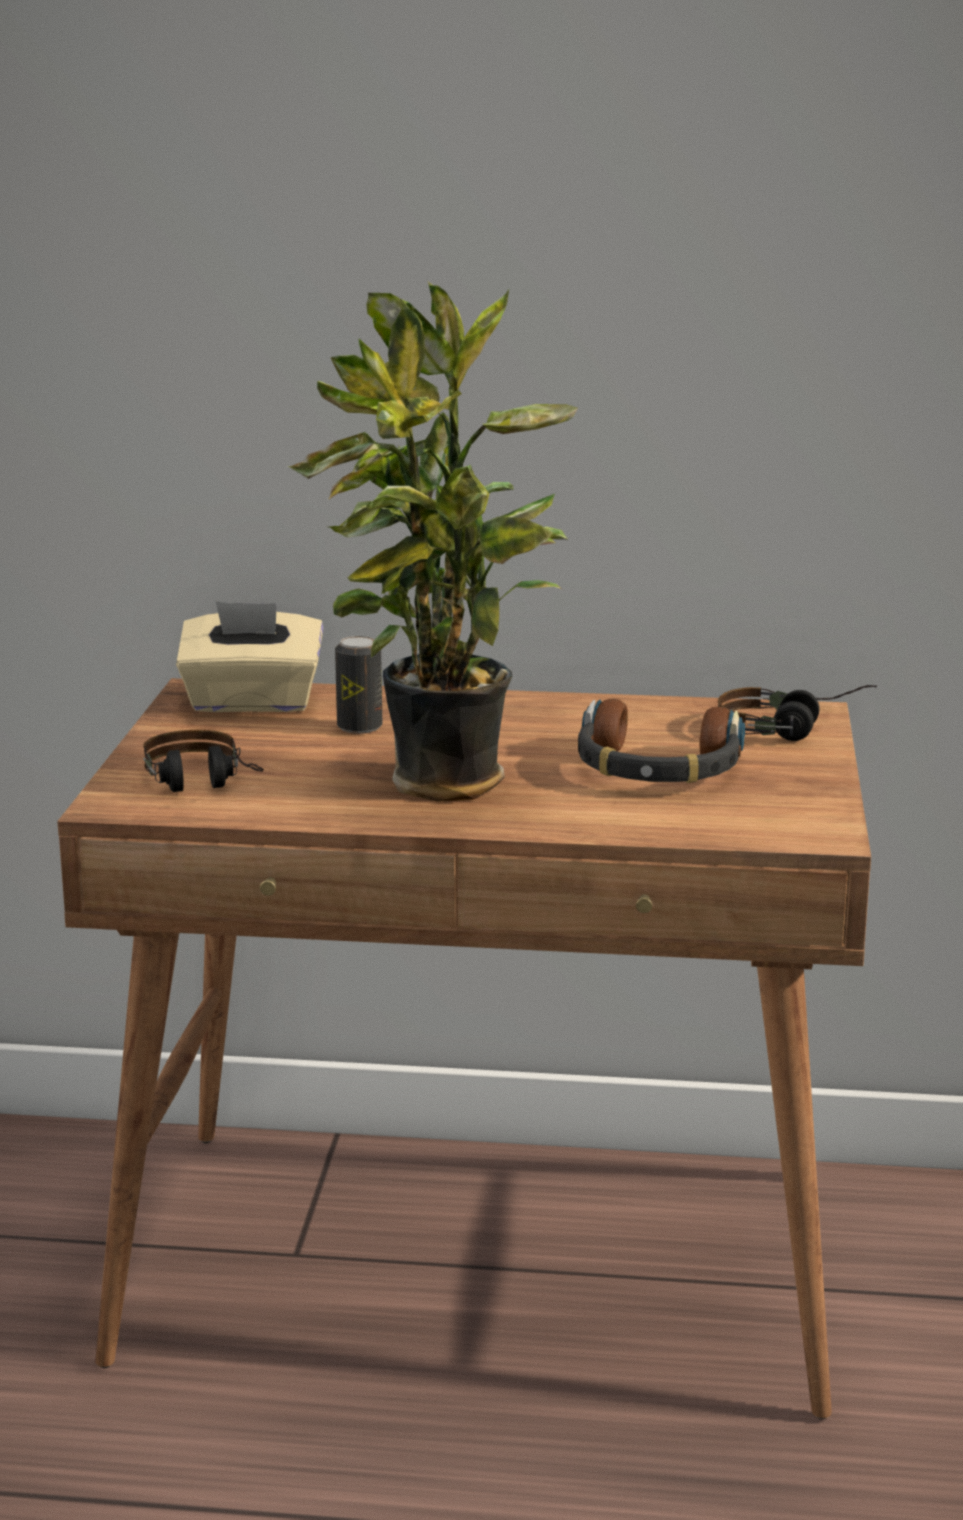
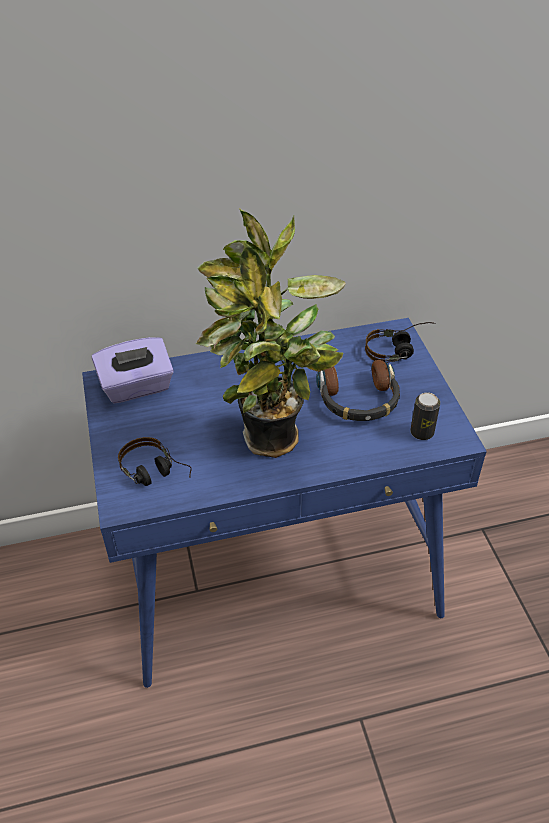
camera: 20 degrees left, 25 degrees up
(252, 703) = (137, 387): beige tissue box -> purple tissue box
(359, 727) = (202, 397): can -> can (422, 432)
(485, 1263) = (277, 570): brown desk -> blue desk

